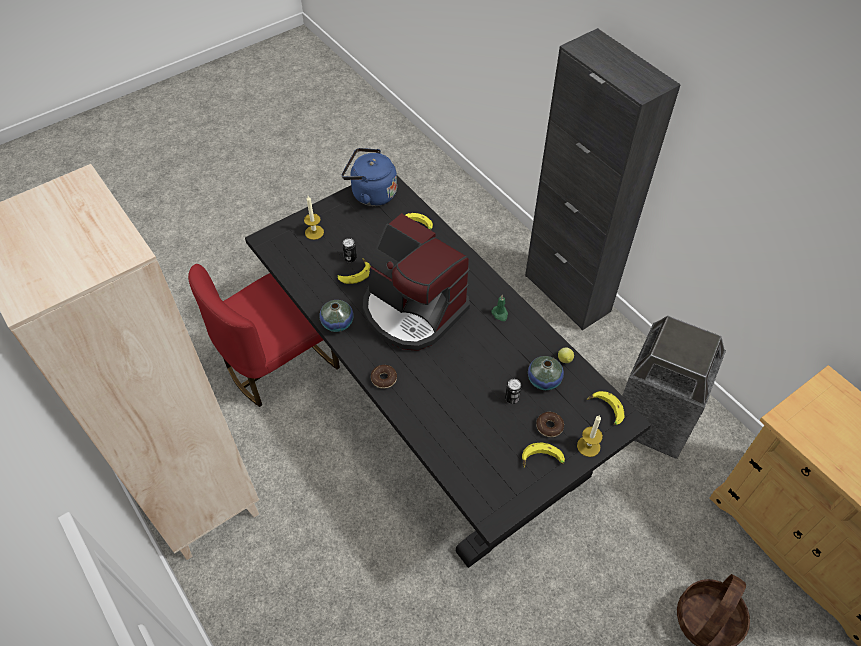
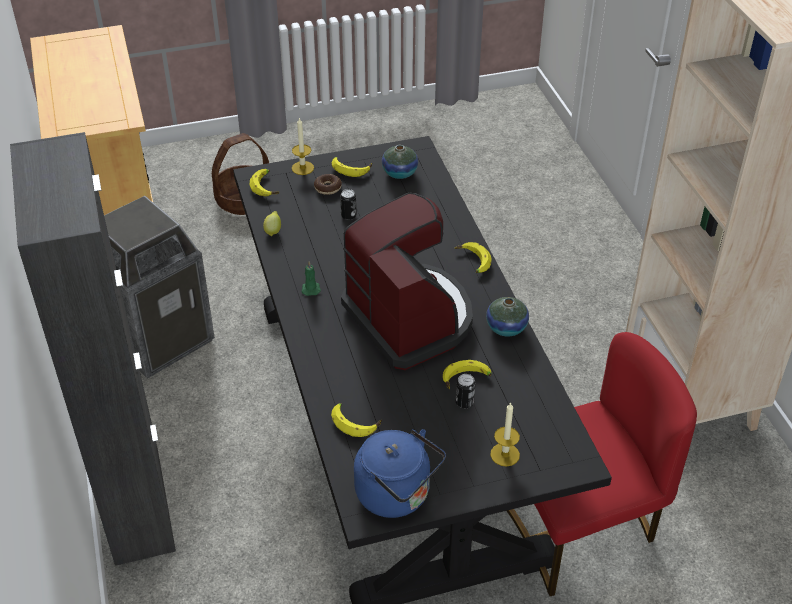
camera: 160 degrees left, 10 degrees down
(384, 379) = (472, 262): donut -> banana
(544, 380) = (306, 221): vase -> vase (399, 173)

